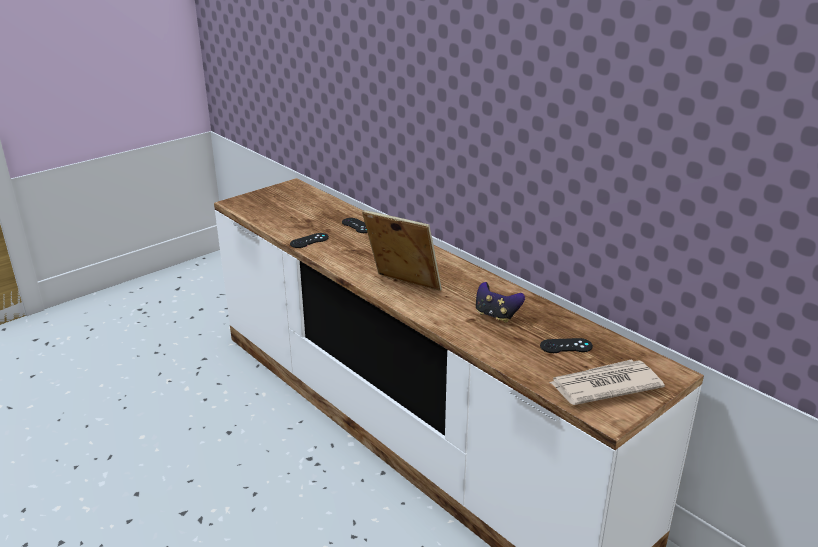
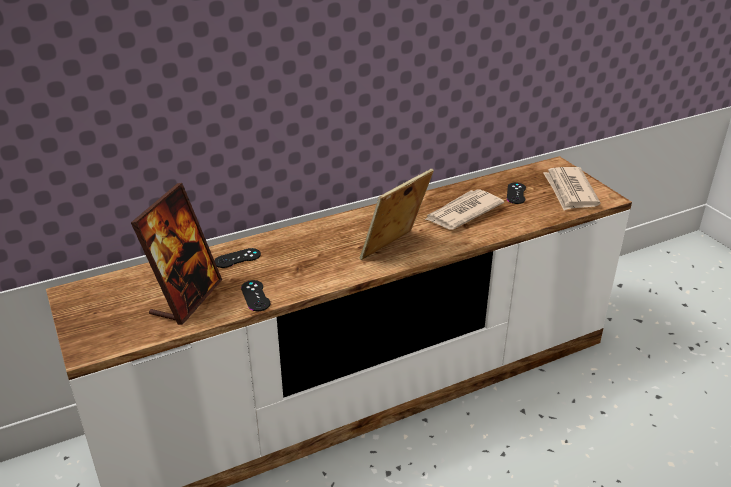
camera: 75 degrees left, 5 degrees up
(298, 219) = (186, 298): none -> picture frame
(496, 315) = (462, 212): game controller -> newspaper

